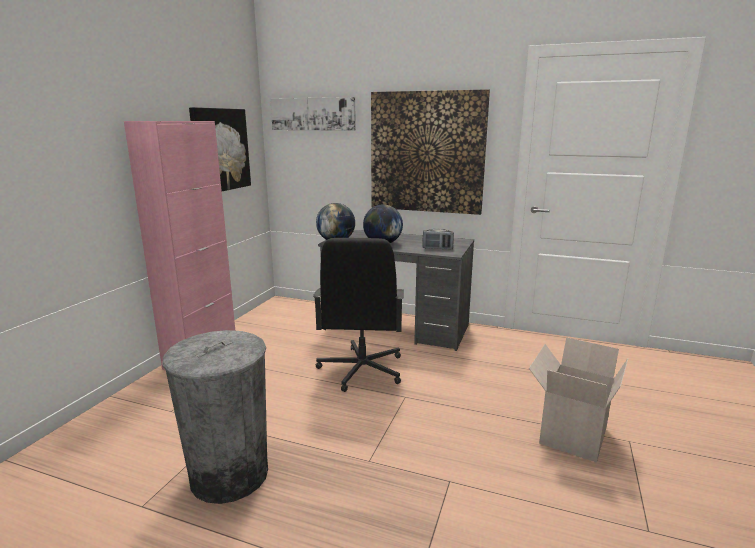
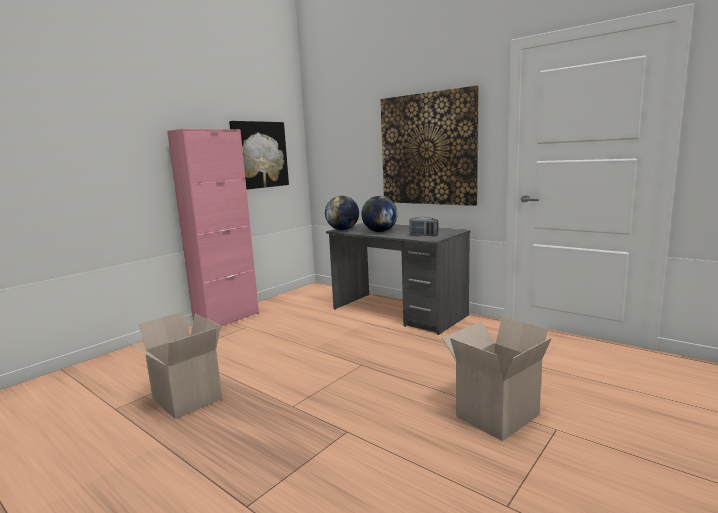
camera: 20 degrees right, 5 degrees down
(229, 475) = (184, 399): grey trash can -> cardboard box
(313, 114) = (339, 123): picture -> none
(361, 370) = (341, 341): black office chair -> none

